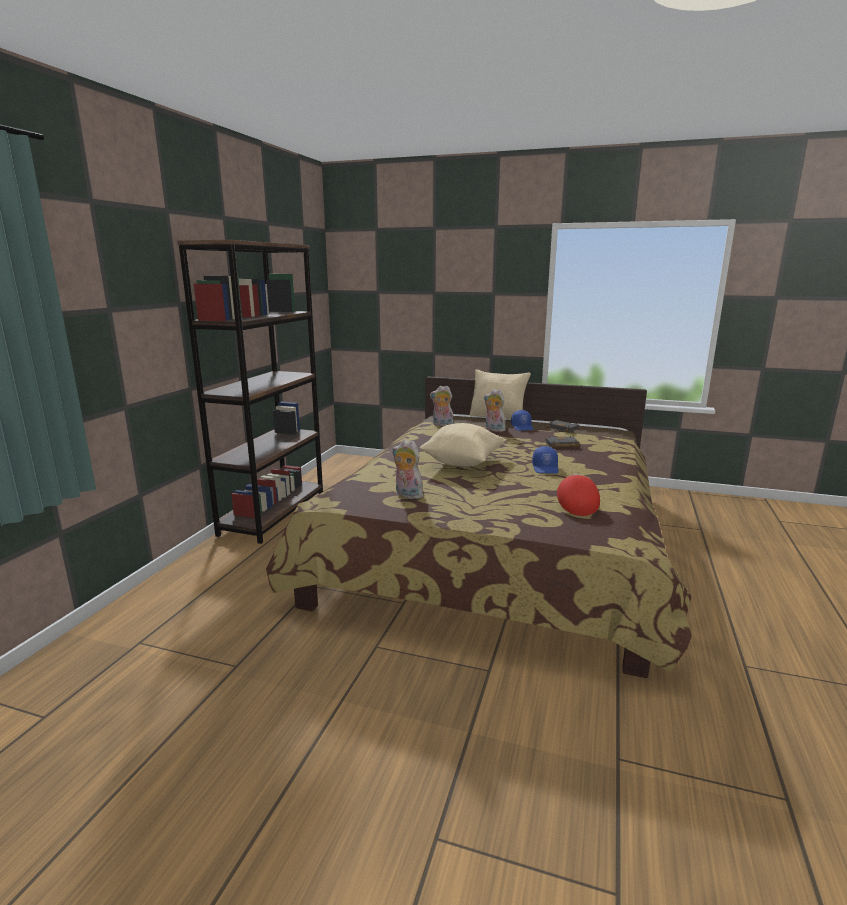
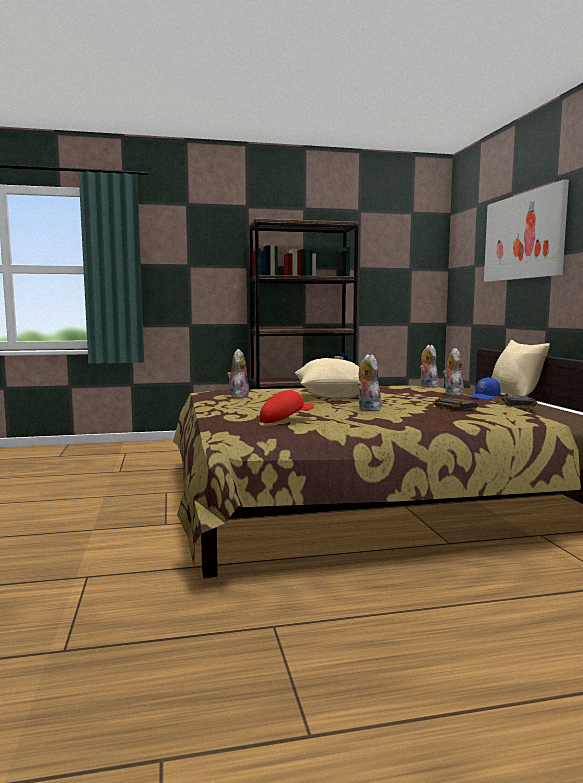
camera: 60 degrees right, 10 degrees down
(457, 273) = (523, 236): none -> picture
(546, 468) = (367, 409): blue cap -> plush toy

